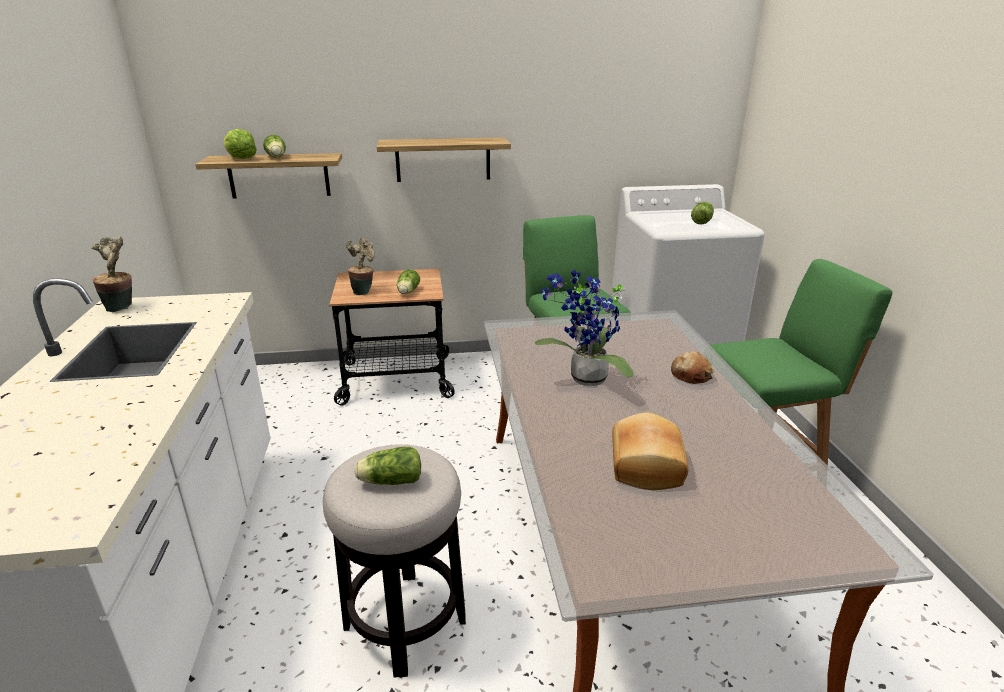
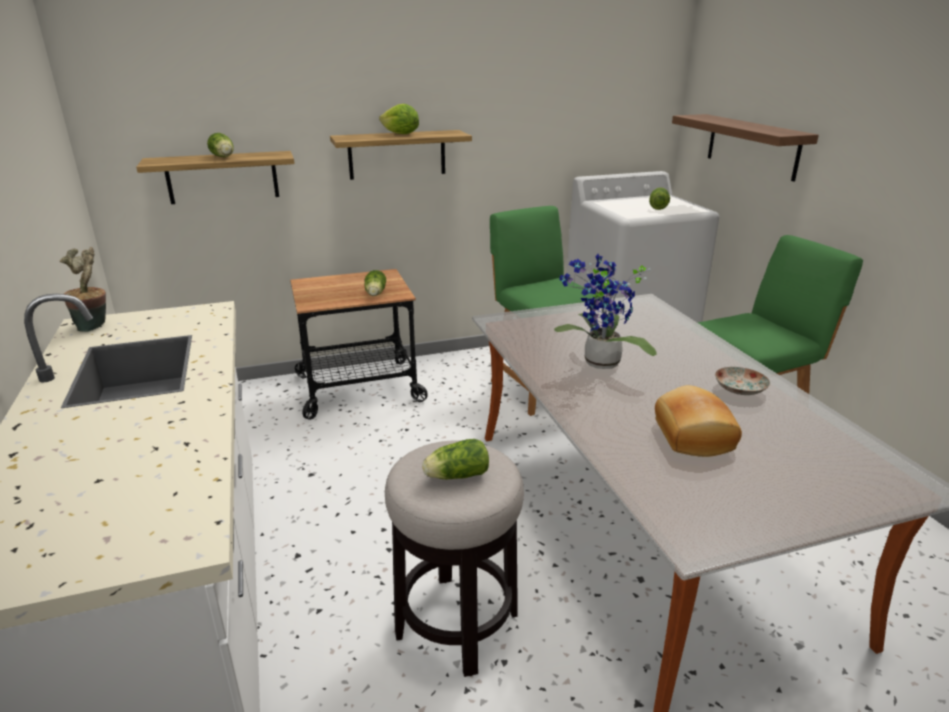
camera: 10 degrees left, 0 degrees up
(241, 159) = (184, 160): lettuce -> lettuce (400, 134)
(363, 291) = (328, 296): potted plant -> none
(691, 375) = (695, 351): bread -> none
(719, 421) = (739, 390): none -> plate
(801, 162) = (752, 146): none -> shelf

